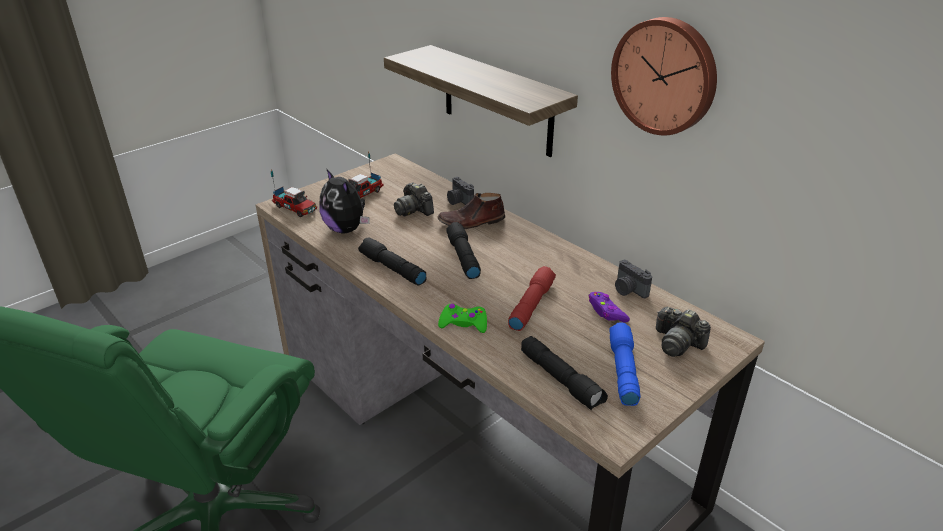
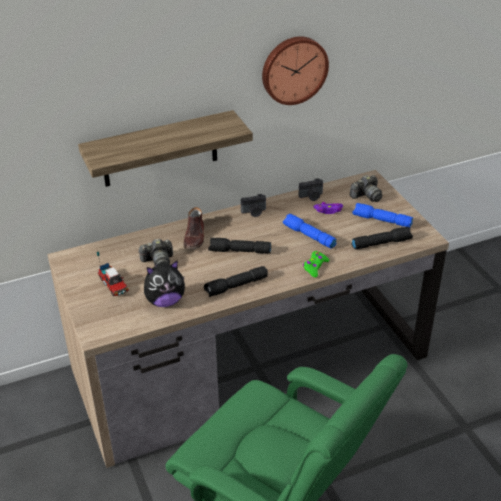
camera: 70 degrees left, 5 degrees up
(295, 209) = (111, 326): toy truck -> none
(459, 201) = (160, 237): camera -> camera (254, 212)
(530, 305) = (308, 236): red flashlight -> blue flashlight

